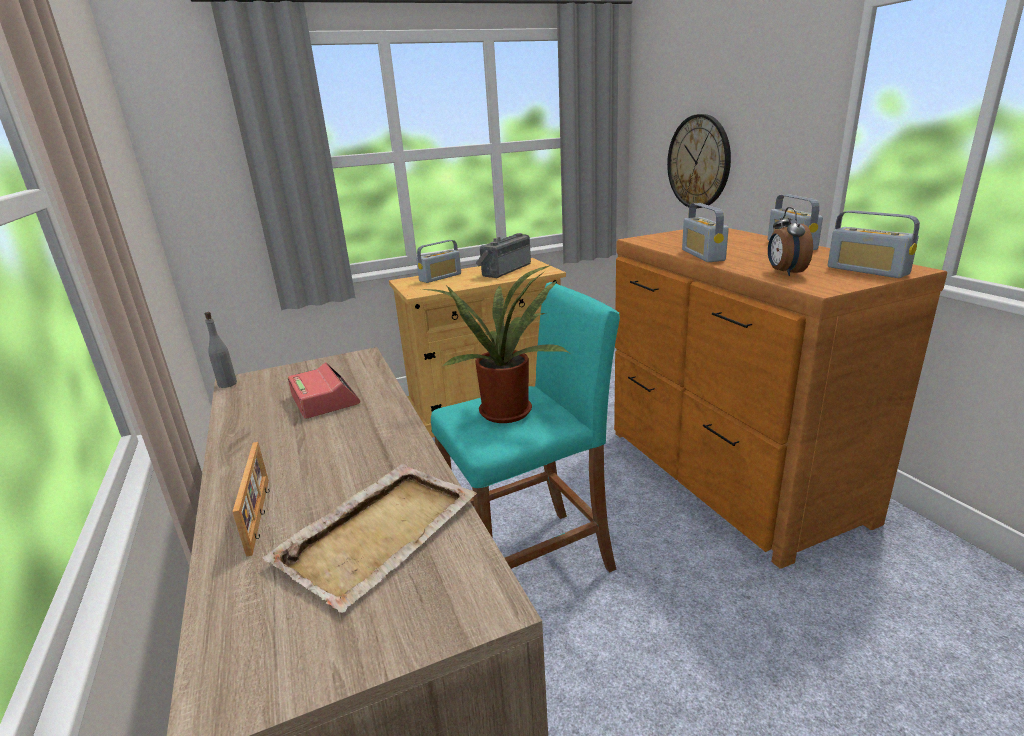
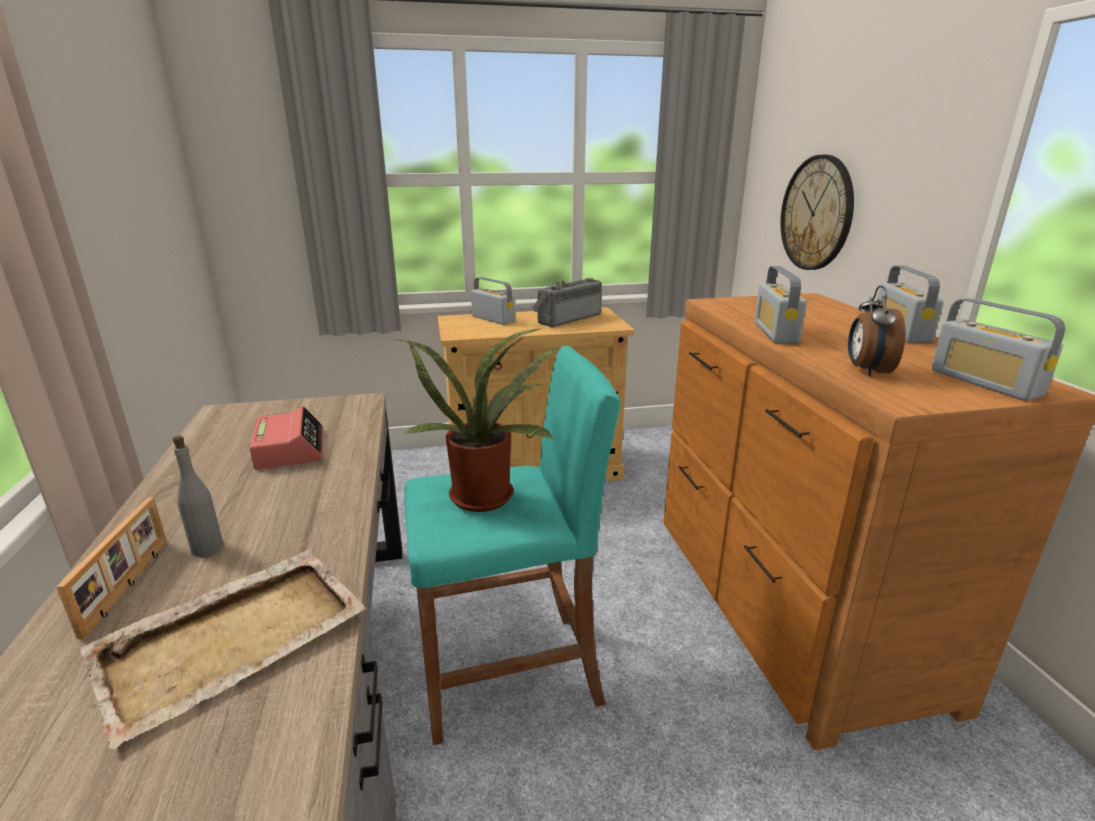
camera: 10 degrees right, 0 degrees up
(227, 384) = (209, 414): grey bottle -> grey bottle (208, 548)
(440, 277) = (493, 319): radio -> radio turned 105 degrees counterclockwise

